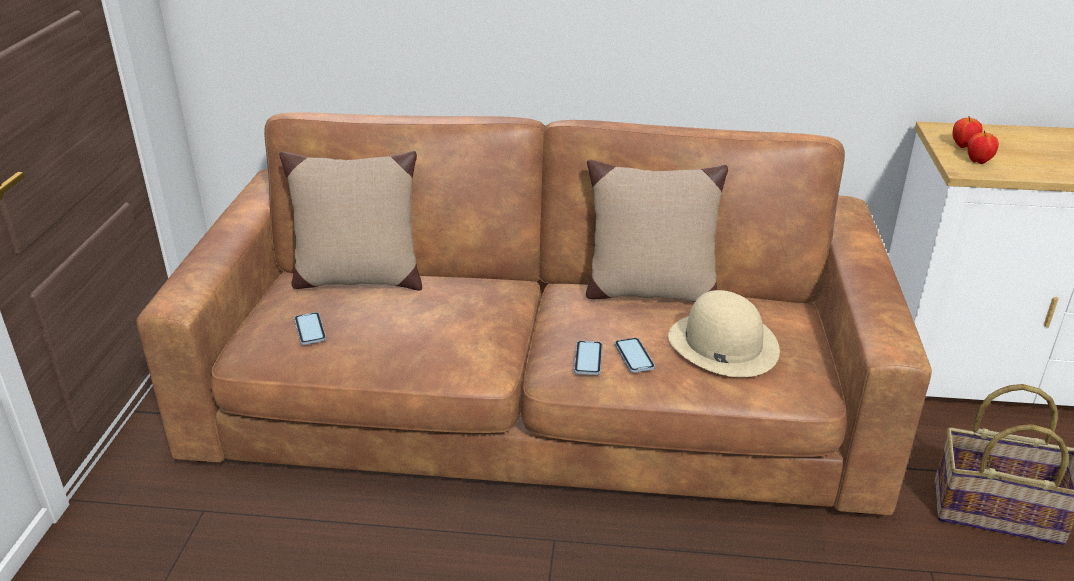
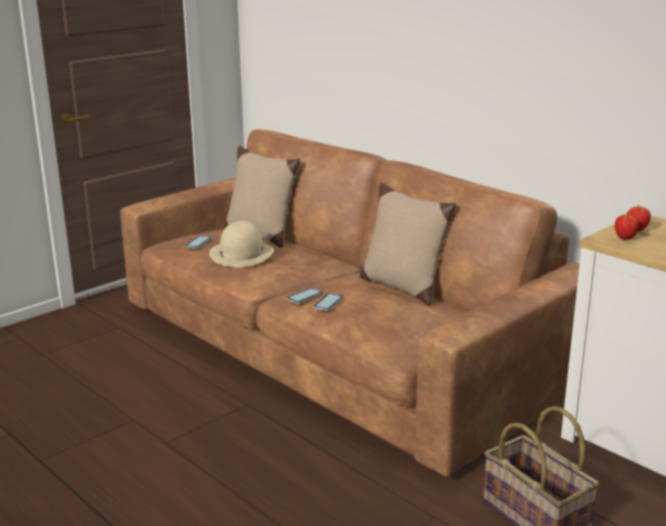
camera: 40 degrees right, 10 degrees down
(722, 344) = (387, 315): beige hat -> beige hat (241, 253)

